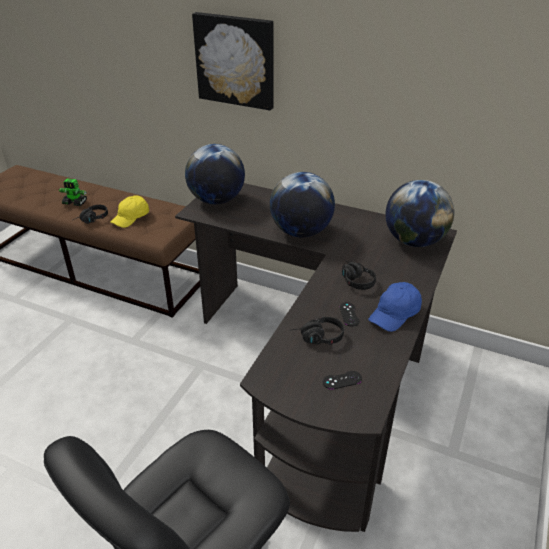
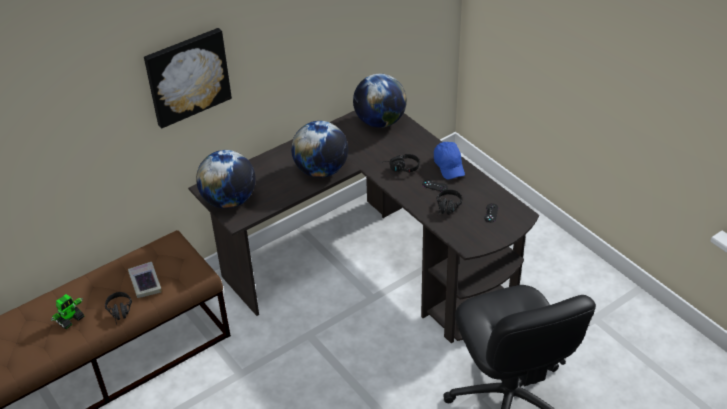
camera: 60 degrees left, 5 degrees up
(131, 218) = (145, 282): yellow cap -> book

